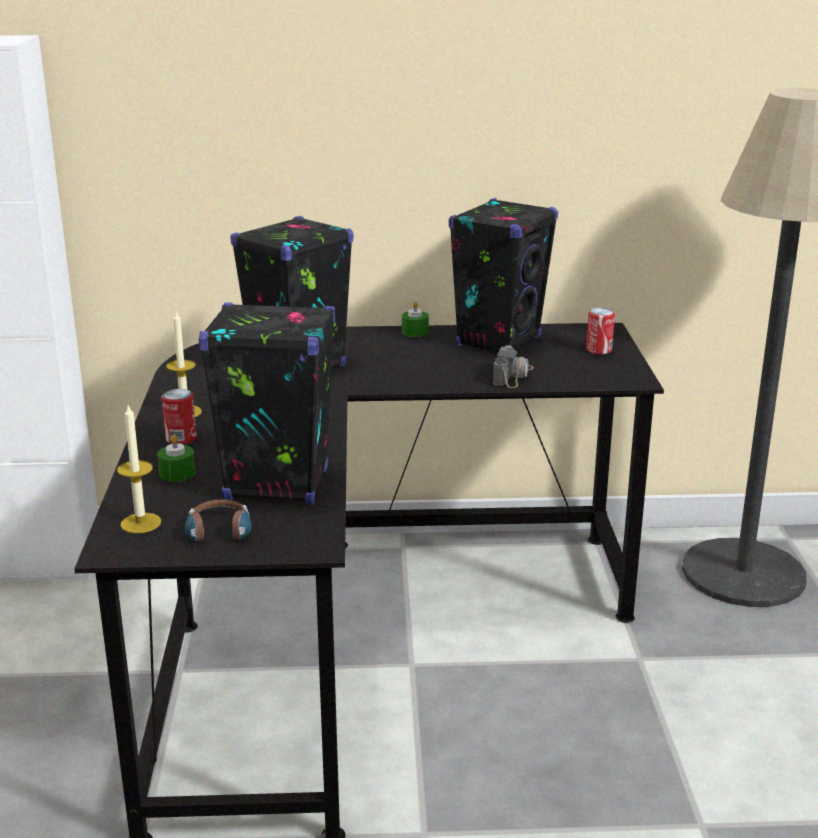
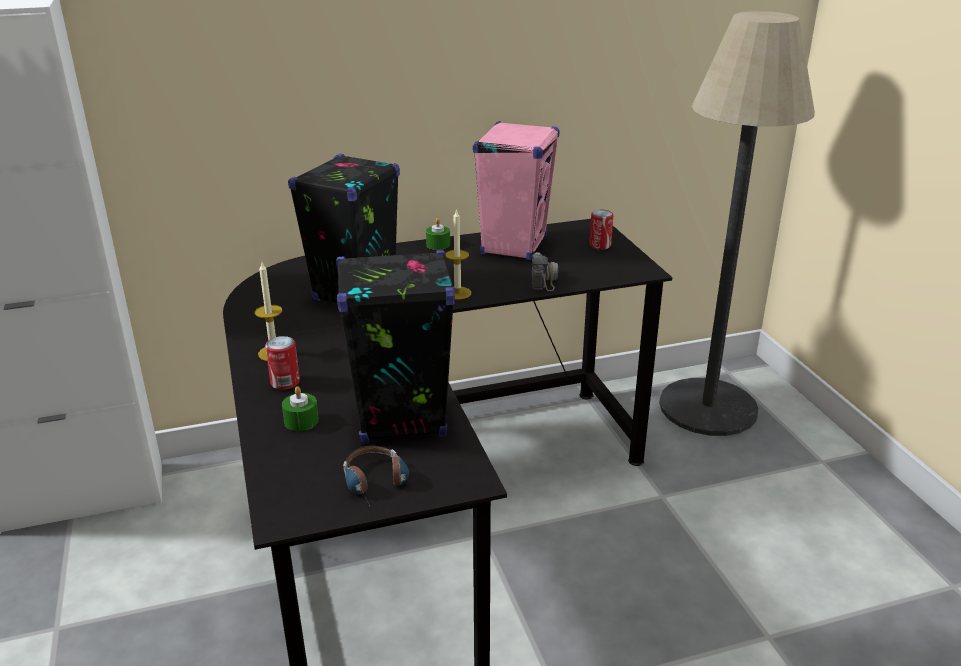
camera: 15 degrees left, 5 degrees up
(140, 523) = (294, 482): candle -> candle (457, 293)
(498, 341) = (514, 246): black speaker -> pink speaker

